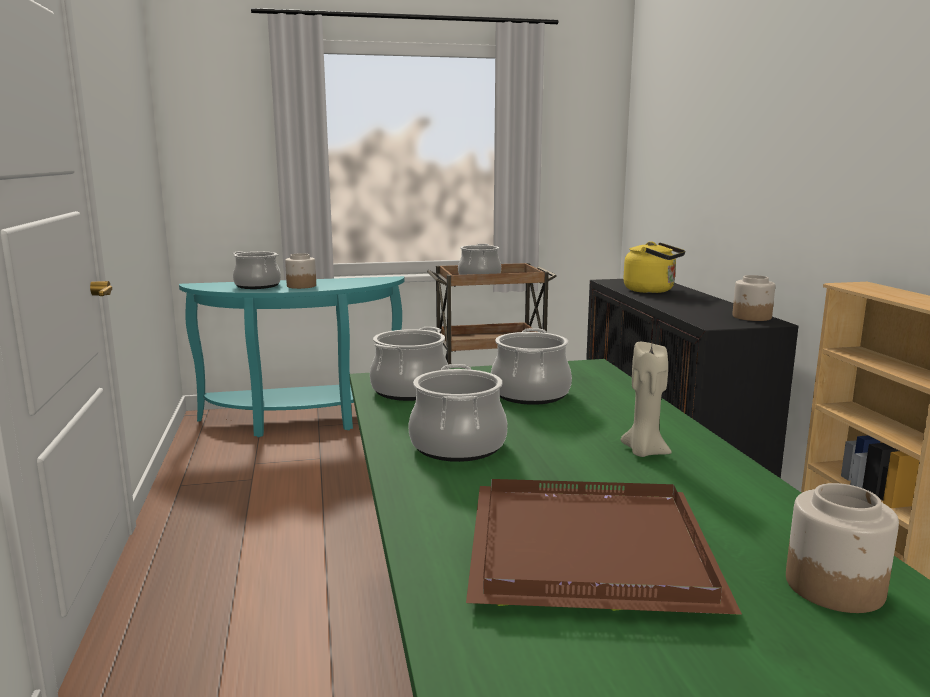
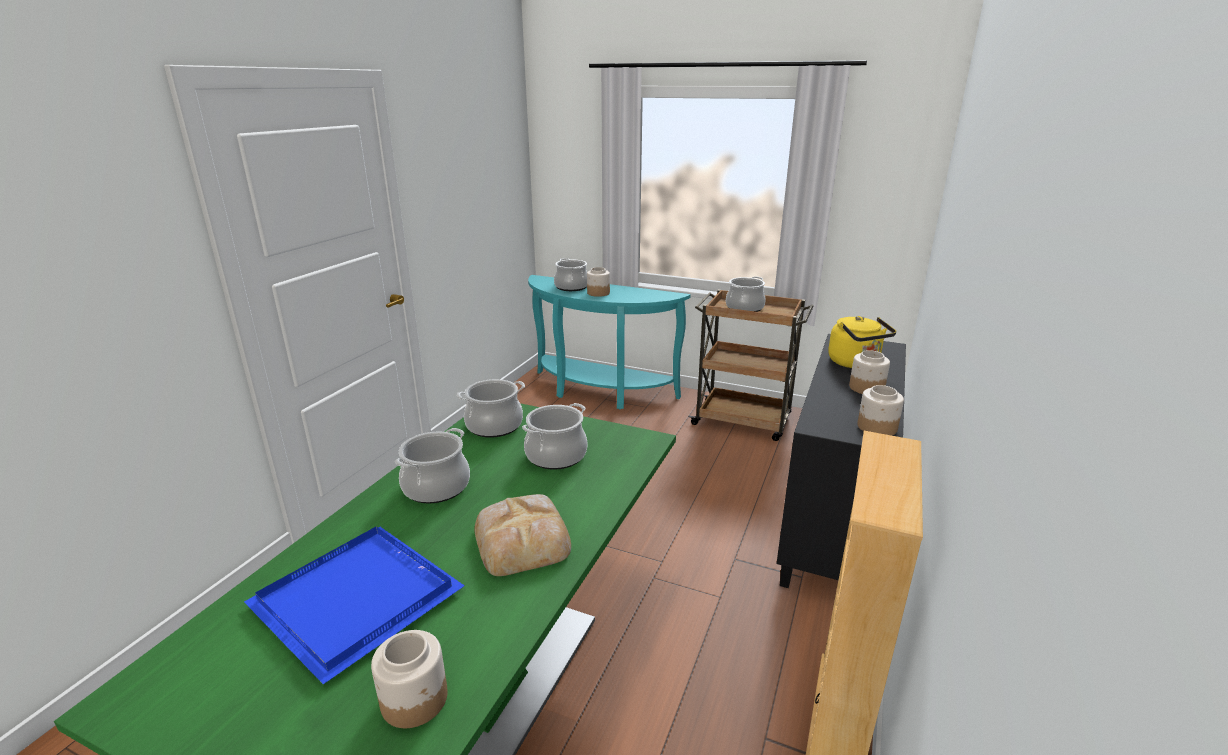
camera: 35 degrees right, 10 degrees up
(593, 547) = (361, 599): brown tray -> blue tray
(643, 452) = (523, 540): beige candle -> bread
(692, 301) = (866, 388): none -> jar

